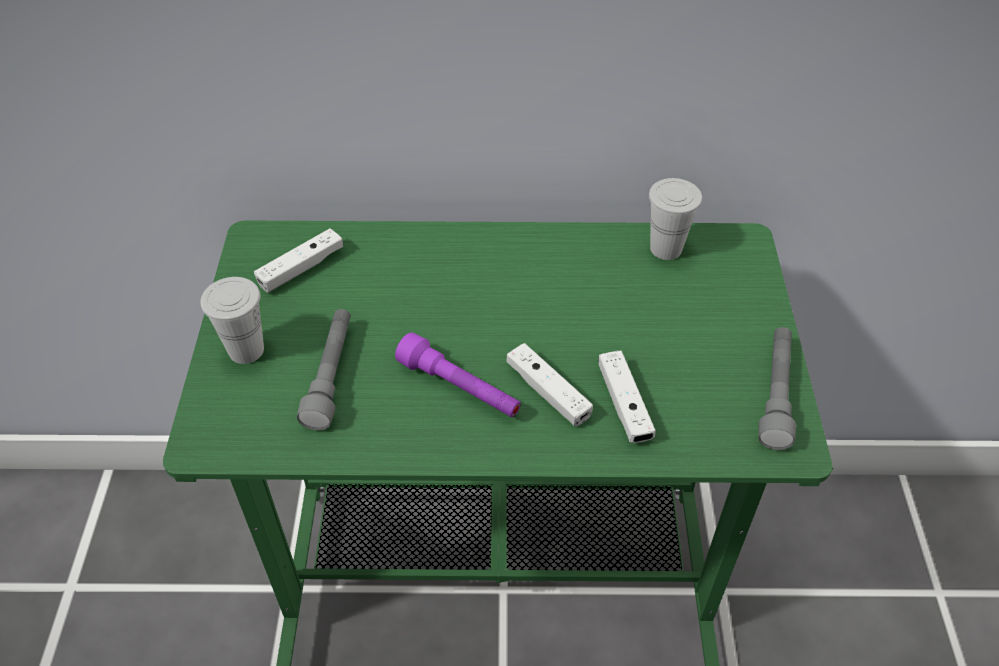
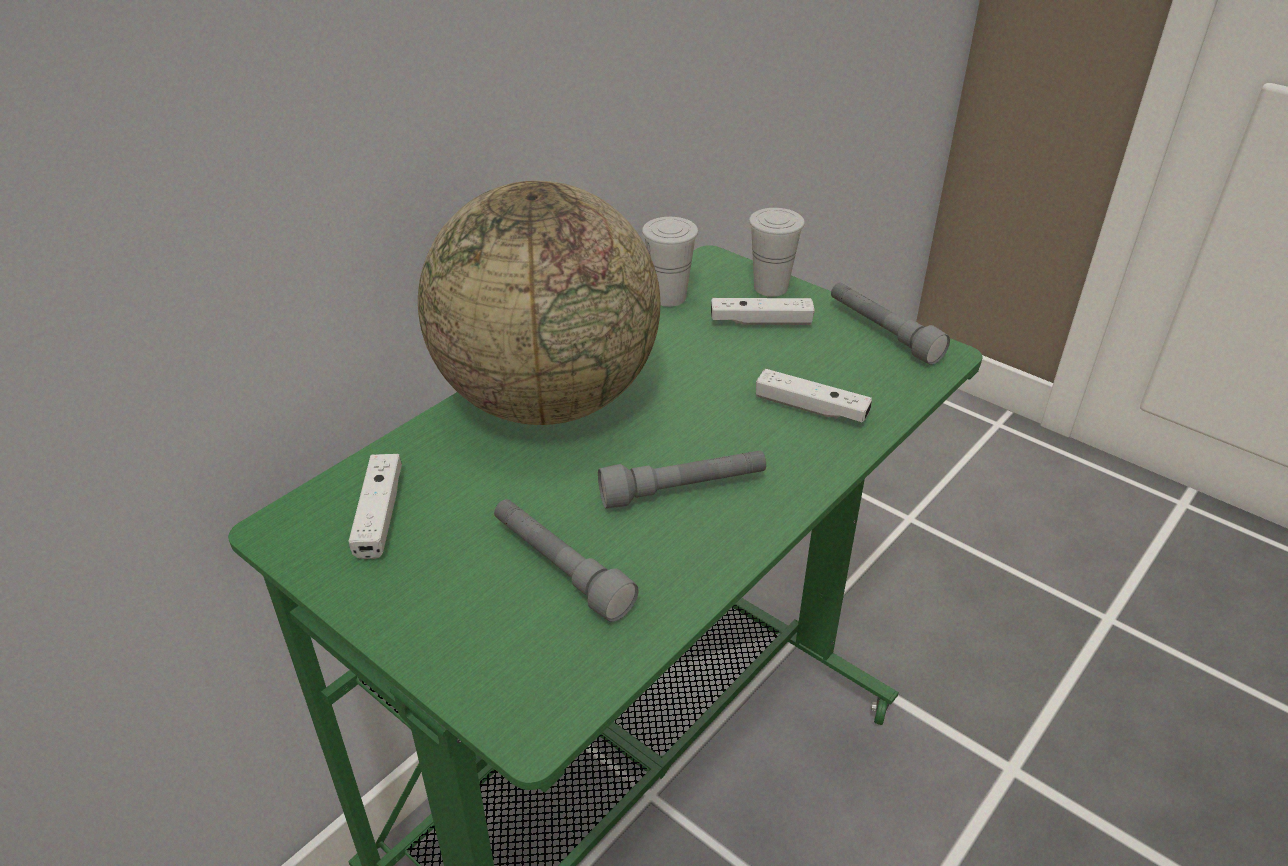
camera: 50 degrees left, 10 degrees down
(246, 350) = (439, 618): white cup -> white cup (770, 287)
(459, 388) = (683, 490): purple flashlight -> grey flashlight
(479, 265) = (547, 399): none -> globe
(548, 392) = (750, 441): white game controller -> white game controller (761, 322)

